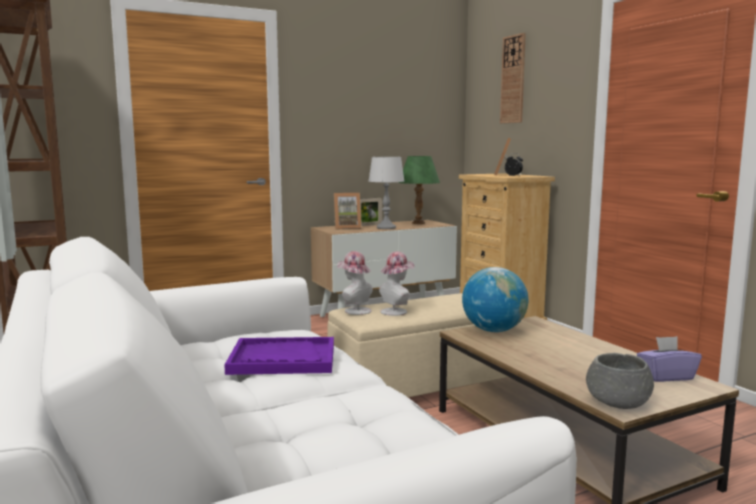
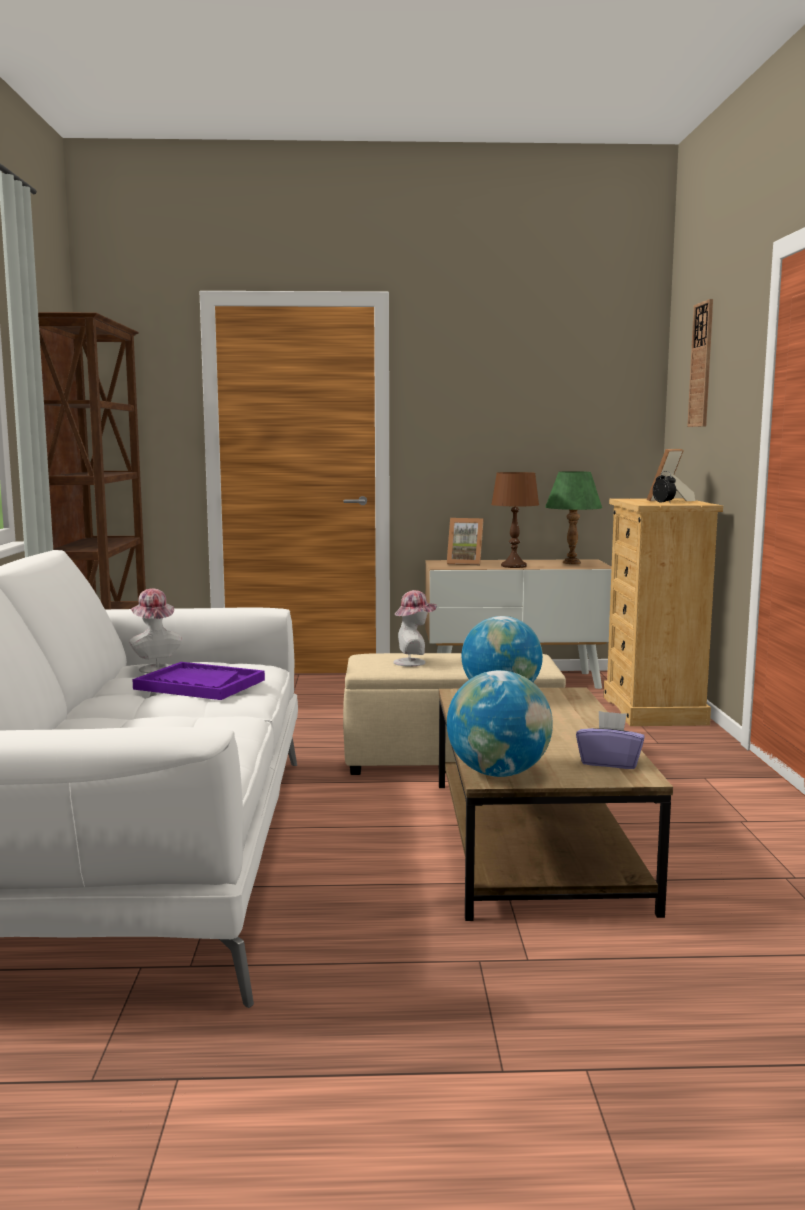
camera: 25 degrees right, 0 degrees up
(354, 310) = (371, 656): hat -> hat (155, 668)
(369, 225) = (501, 562): picture frame -> none
(386, 228) = (514, 566): grey table lamp -> brown table lamp
(618, 402) = (498, 773): grey bowl -> globe

